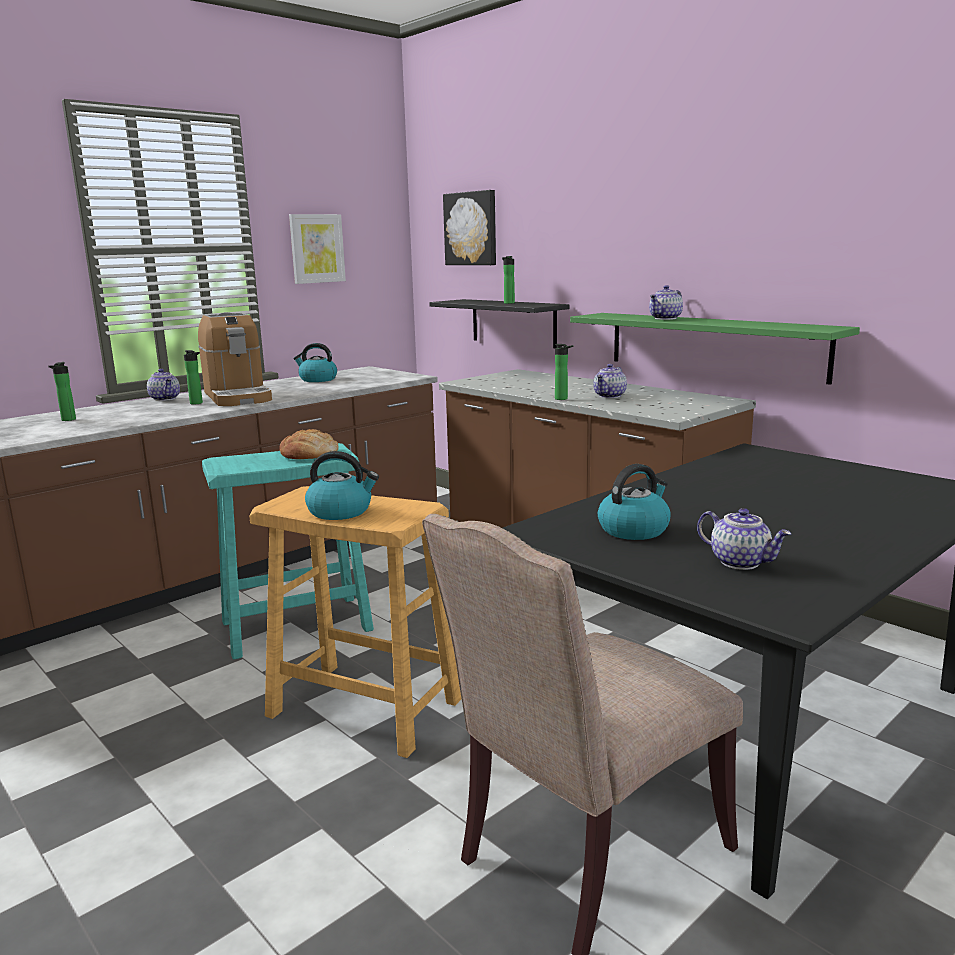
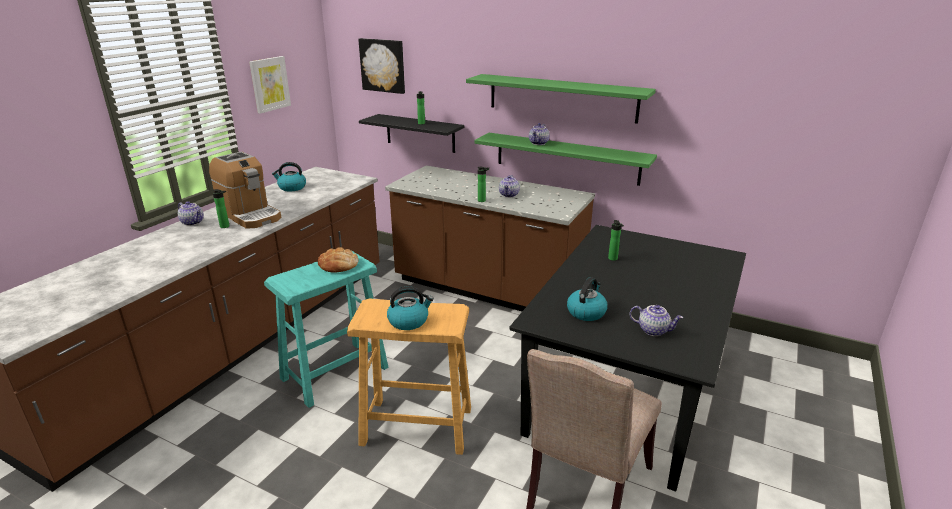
camera: 20 degrees left, 10 degrees up
(67, 420) = (138, 258): bottle -> bottle (613, 259)
(705, 246) = (561, 98): none -> green shelf

